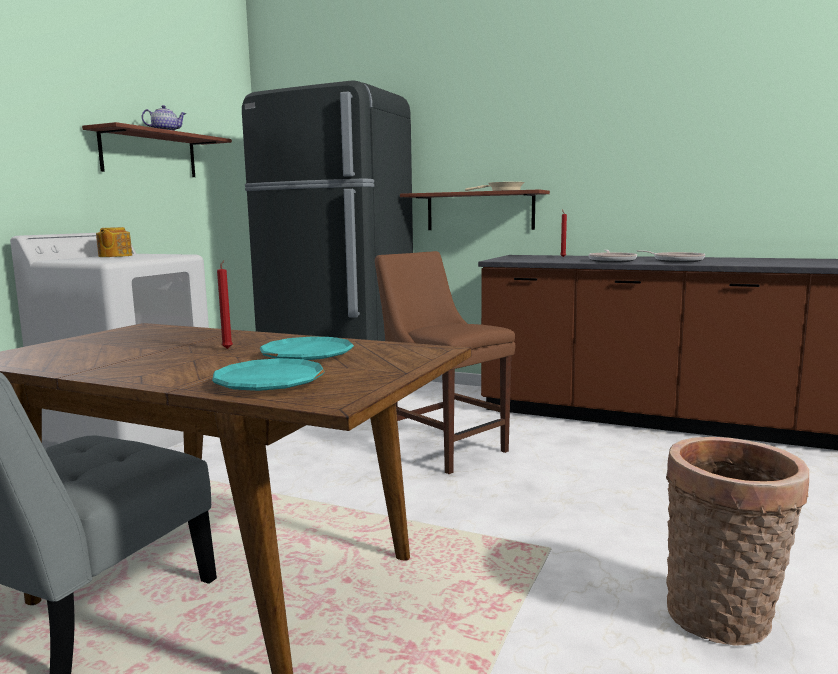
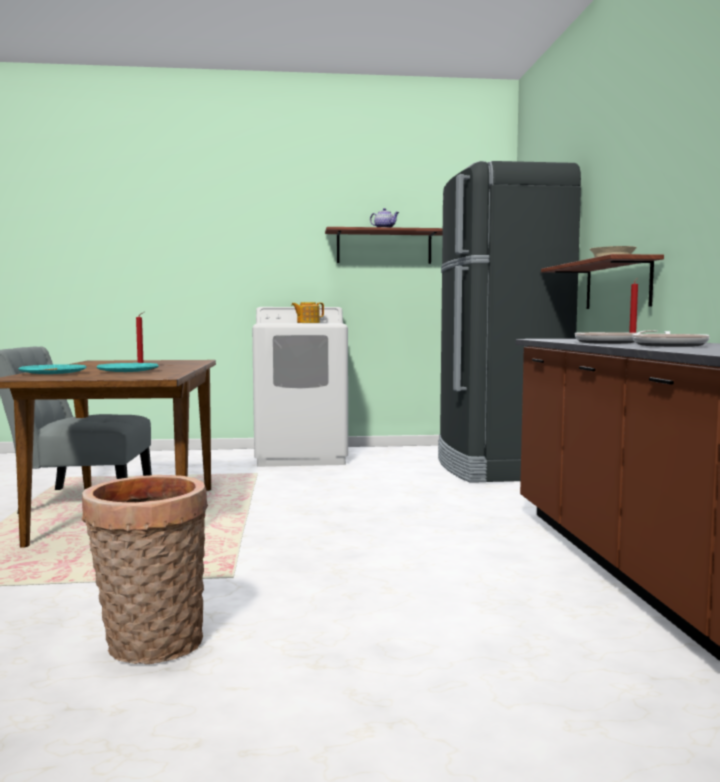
camera: 60 degrees right, 5 degrees down
(444, 448) = (401, 519): brown chair -> none

